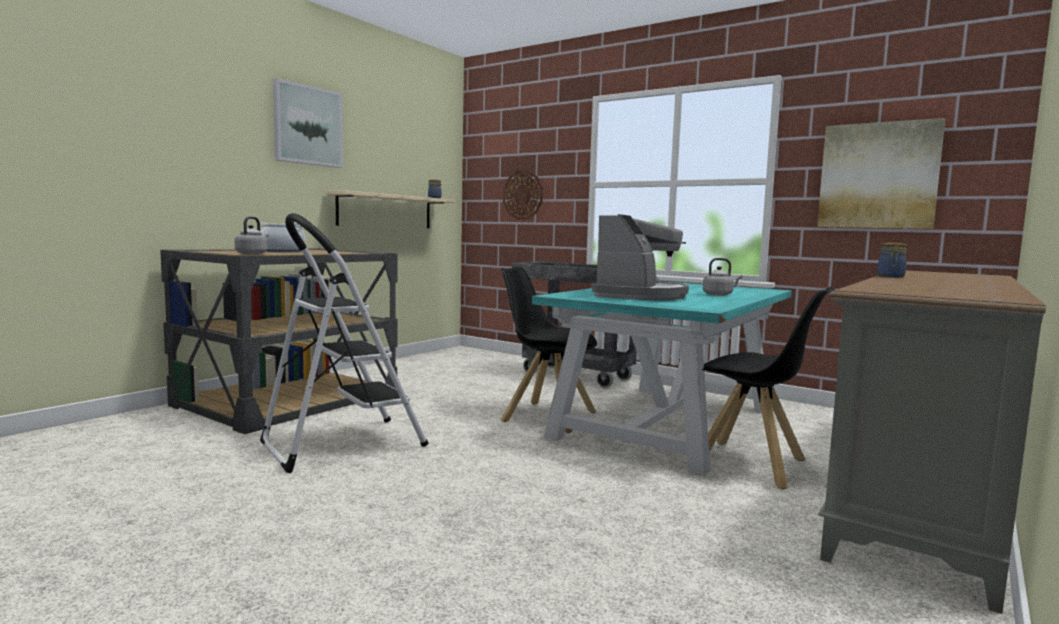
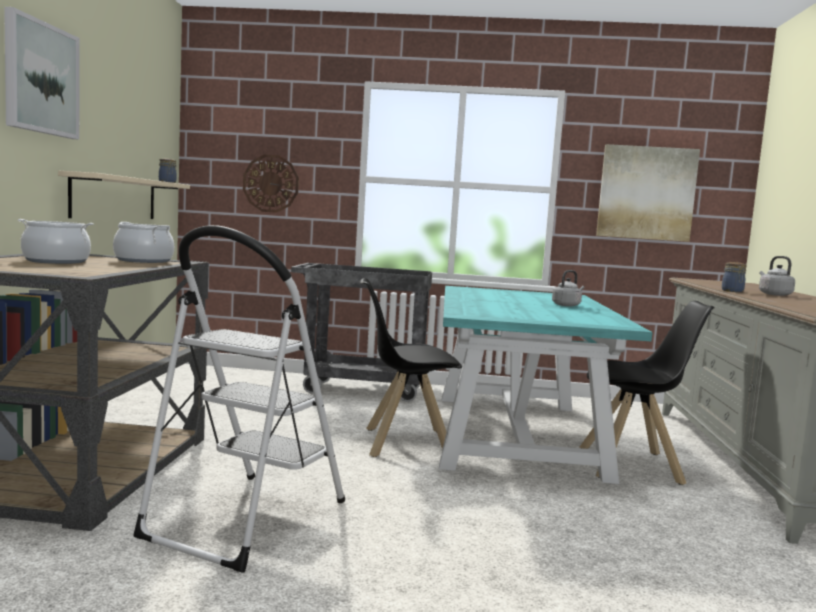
camera: 30 degrees left, 0 degrees up
(252, 254) = (64, 271): grey kettle -> grey kettle (773, 294)
(346, 252) = (143, 261): none -> cooking pot
(640, 296) = (523, 311): coffee machine -> none

